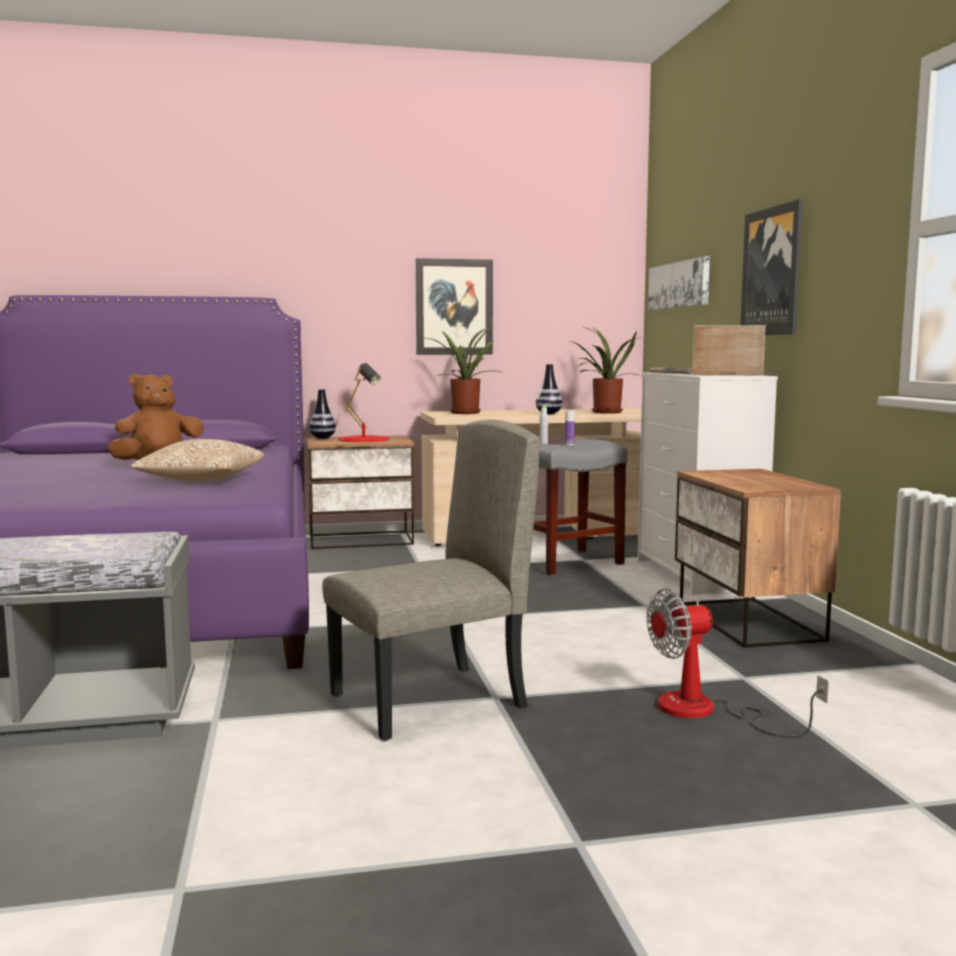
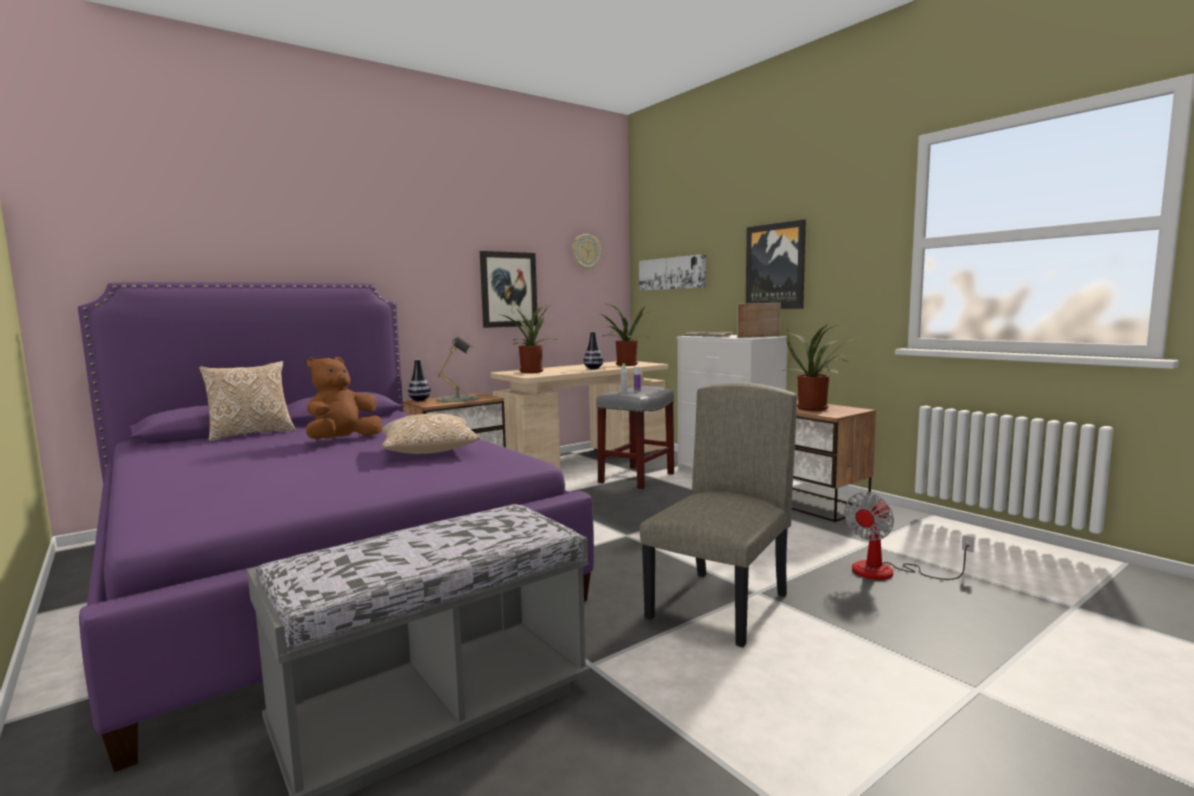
camera: 25 degrees left, 0 degrees up
(105, 454) = (251, 434): none -> pillow
(364, 439) = (458, 399): red table lamp -> grey table lamp
(572, 257) = (585, 252): none -> wall clock
(753, 480) = (815, 408): none -> potted plant

